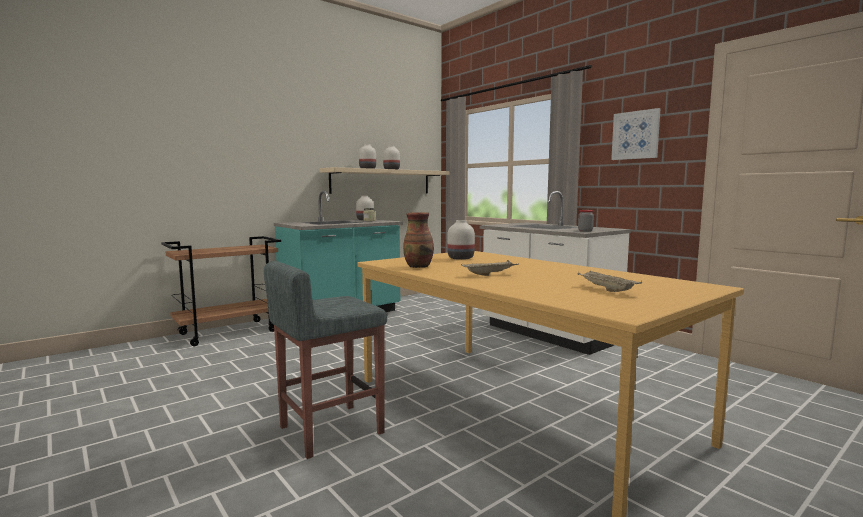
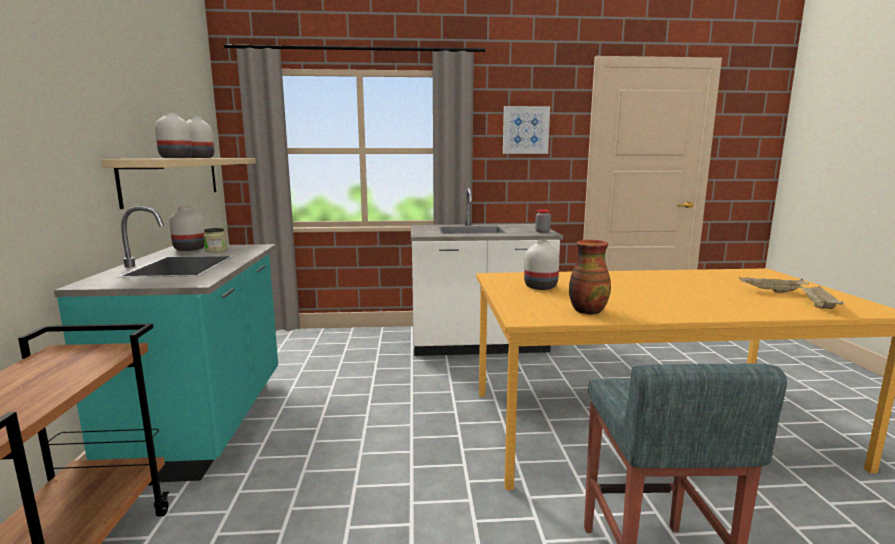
camera: 55 degrees left, 5 degrees up
(489, 274) = (670, 301): beige tray -> beige tray (817, 305)

